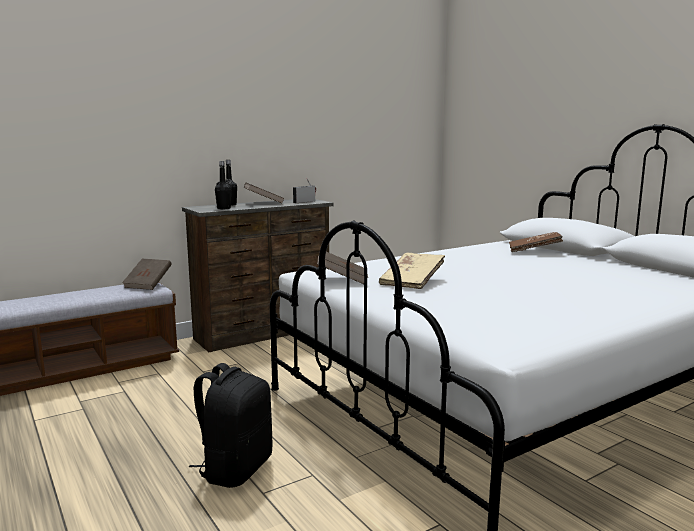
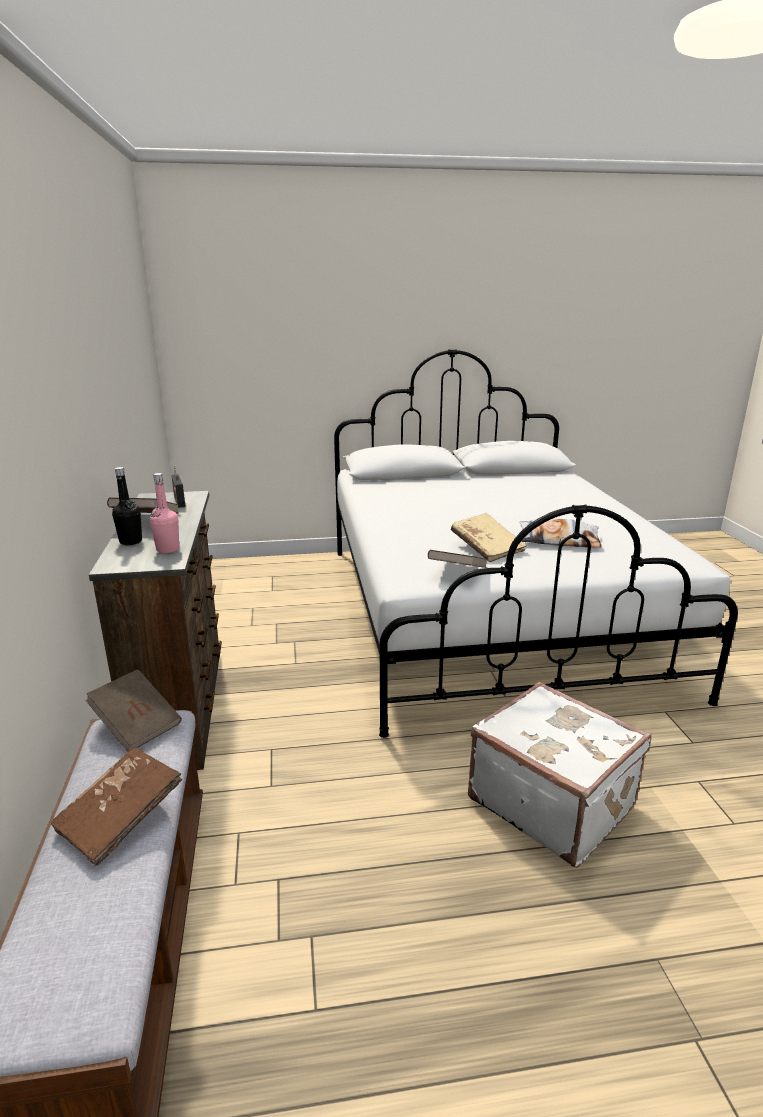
camera: 65 degrees left, 10 degrees up
(223, 208) = (168, 549): black bottle -> pink bottle
(235, 468) = (552, 802): black backpack -> white suitcase
(475, 298) = (559, 540): none -> pillow
(534, 251) = (411, 484): brown book -> brown book (121, 817)

